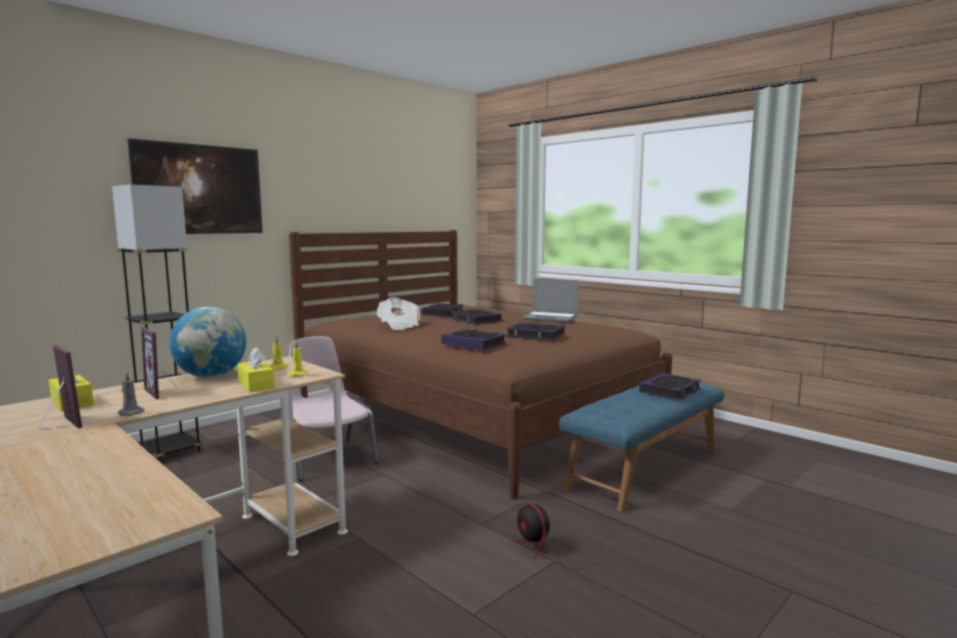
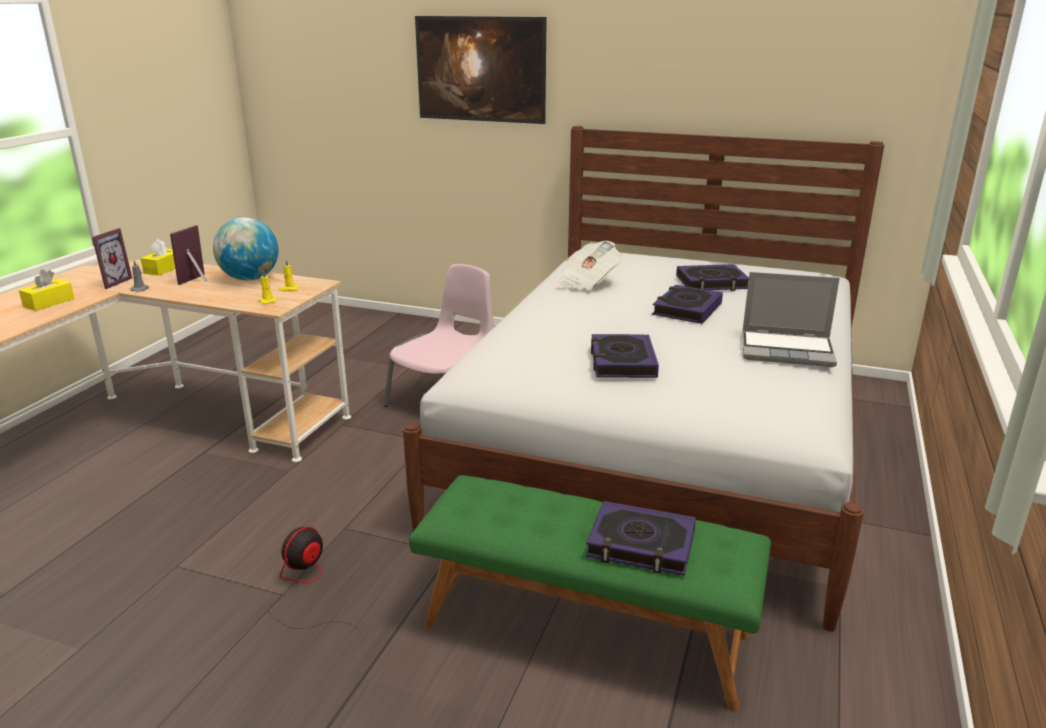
camera: 65 degrees right, 15 degrees up
(171, 451) = (407, 334): grey floor lamp -> none
(256, 385) = (226, 298): yellow tissue box -> yellow tissue box (49, 303)
(473, 344) = (521, 338): book -> none
(475, 414) = (662, 442): brown bed -> white bed
(551, 318) = (788, 350): laptop -> laptop turned 75 degrees counterclockwise
(643, 469) = (586, 629): blue bench -> green bench

